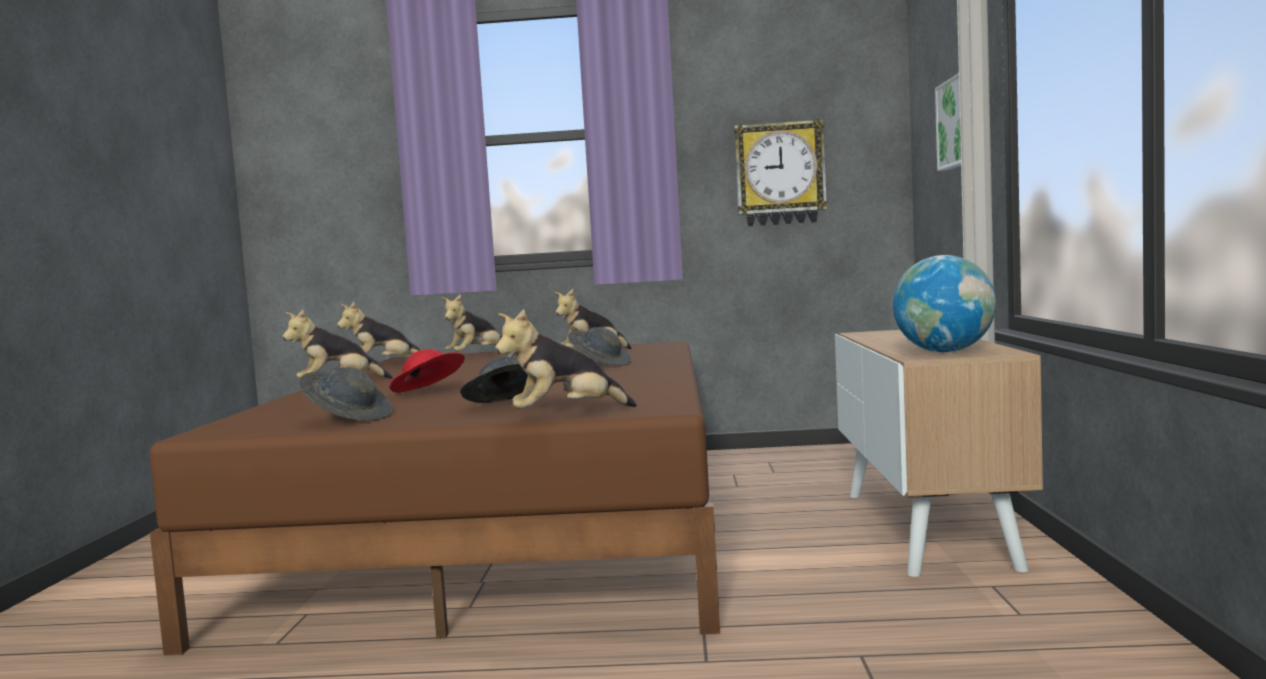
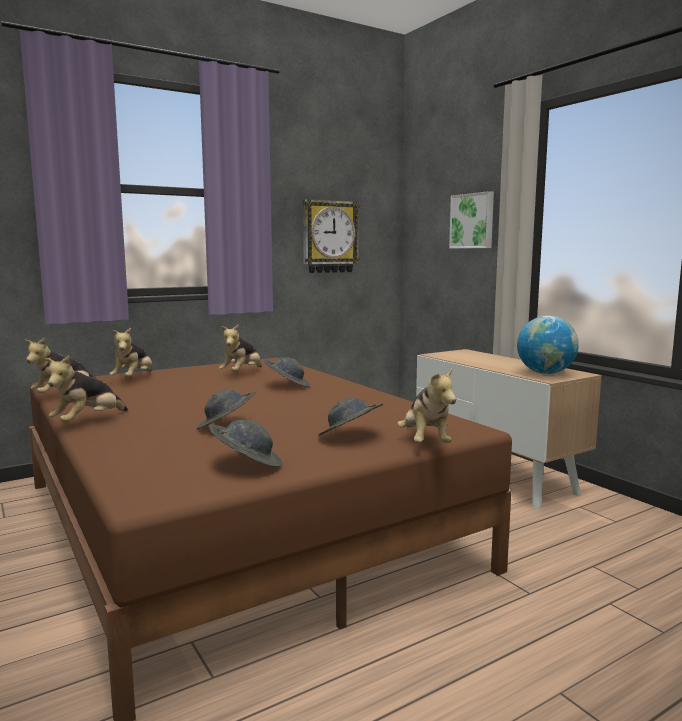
camera: 35 degrees left, 5 degrees up
(428, 392) = (227, 426): red hat -> grey hat
(565, 415) = (425, 442): plush toy -> plush toy turned 45 degrees counterclockwise

